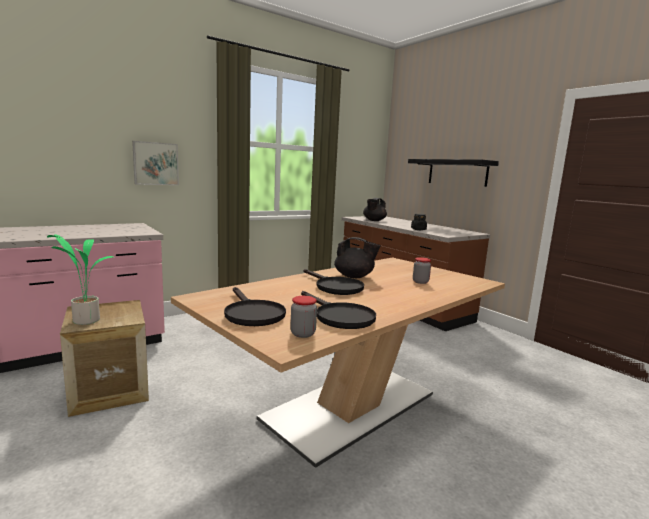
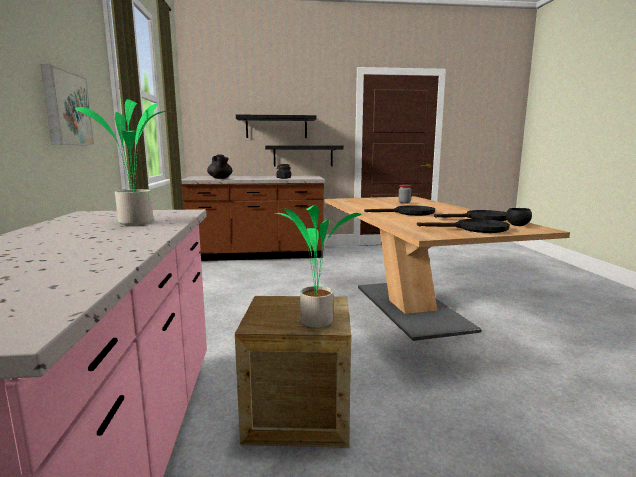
camera: 60 degrees left, 0 degrees up
(100, 232) = (138, 222): none -> potted plant
(303, 334) = (517, 225): jar -> black bowl
(354, 277) = (381, 208): black teapot -> none
(480, 208) = (303, 156): none -> black shelf

